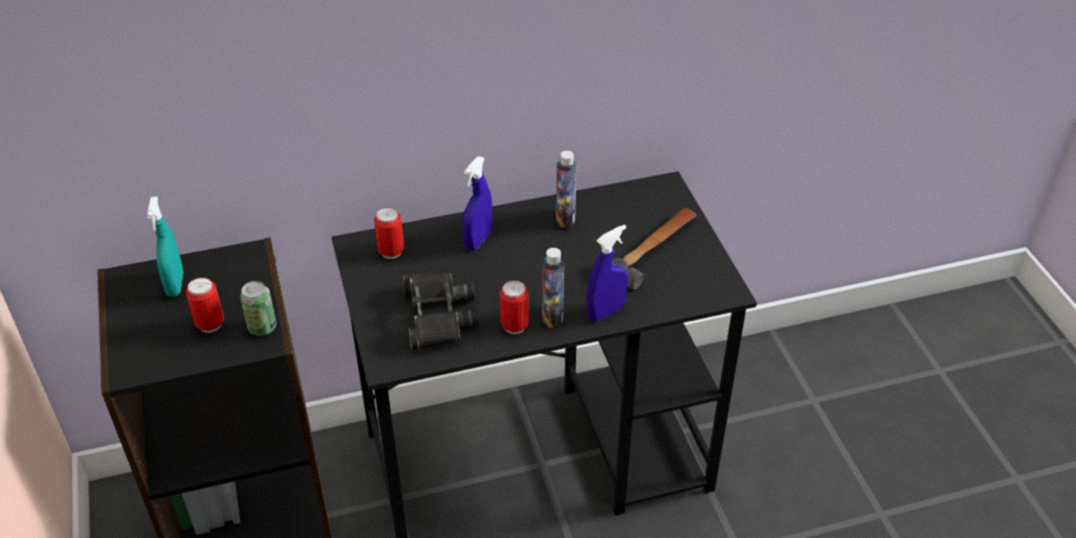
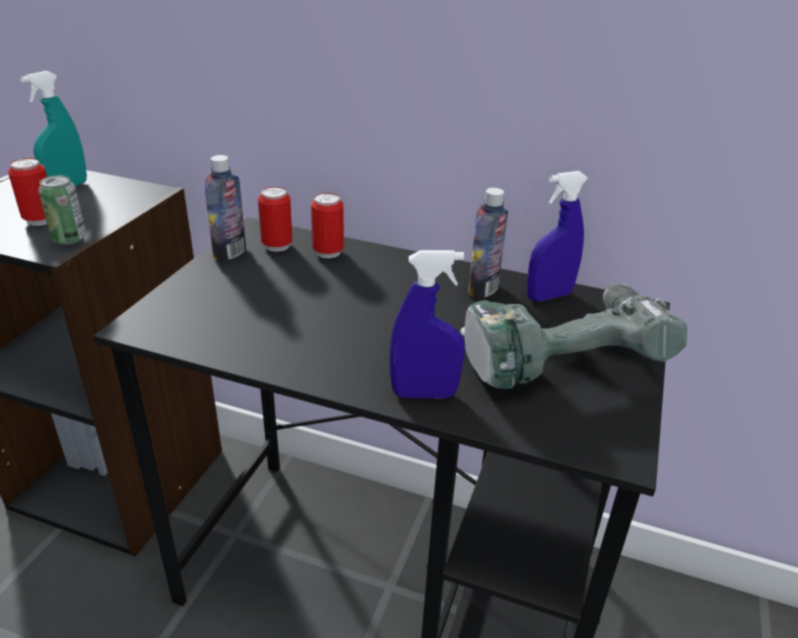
camera: 35 degrees right, 10 degrees down
(437, 316) = (242, 310): black binoculars -> none
(478, 240) = (368, 270): blue spray bottle -> blue spray bottle (548, 296)
(514, 326) = (303, 356): can -> can (328, 252)
(552, 317) = (355, 368): bottle -> bottle (230, 253)
(653, 249) = (557, 359): hammer -> power drill

